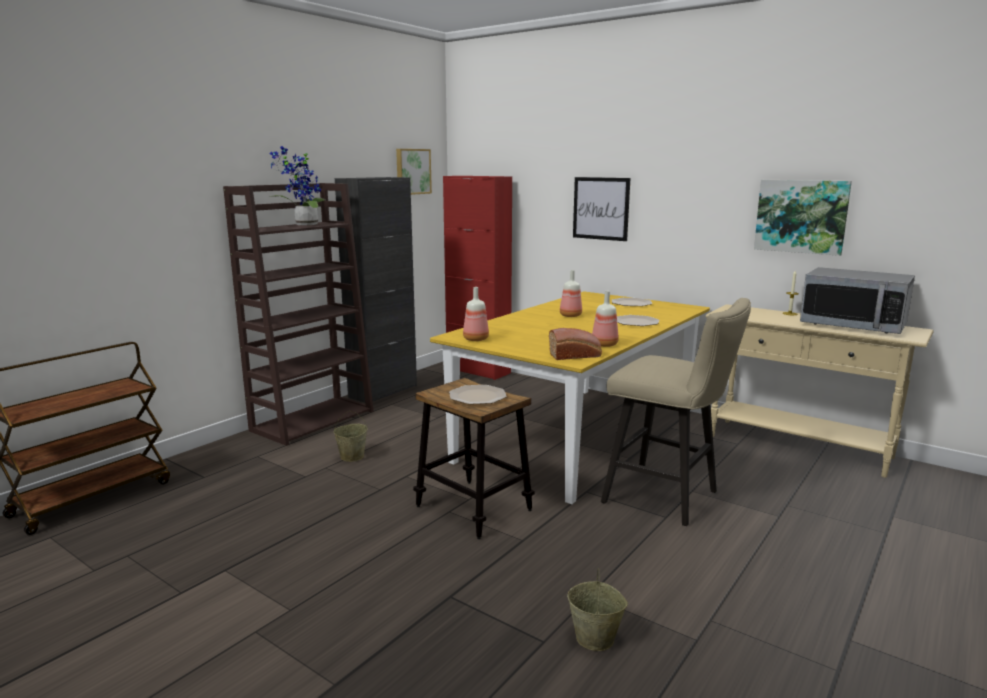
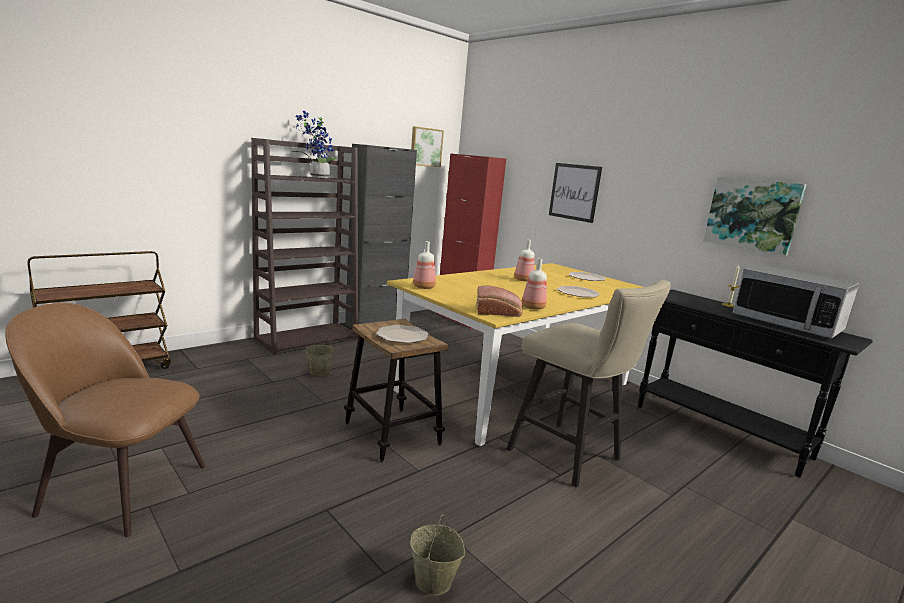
camera: 10 degrees right, 0 degrees up
(208, 620) = (120, 488): none -> brown chair
(798, 447) = (720, 432): beige console table -> black console table

